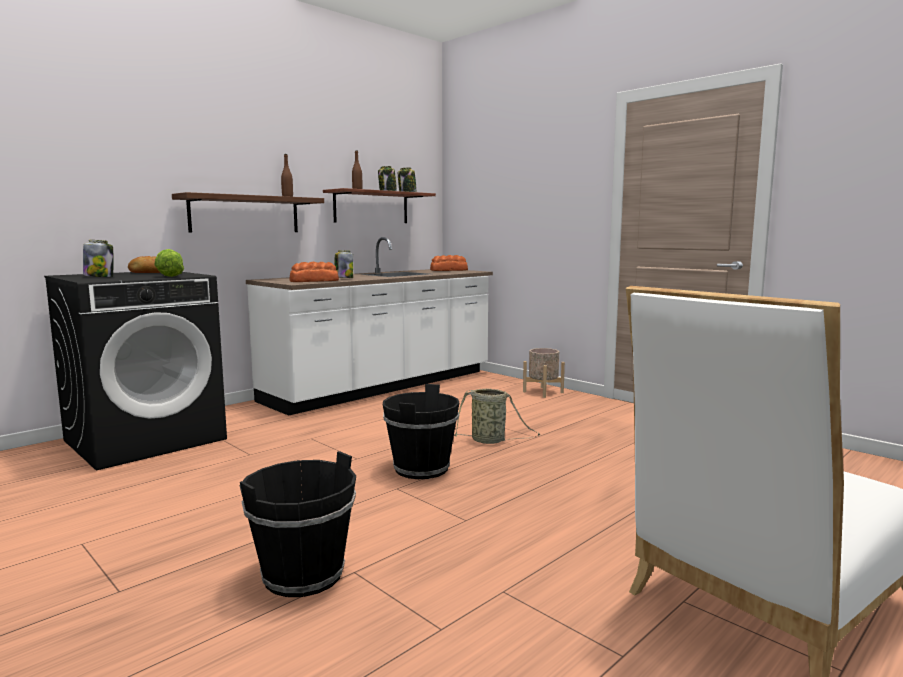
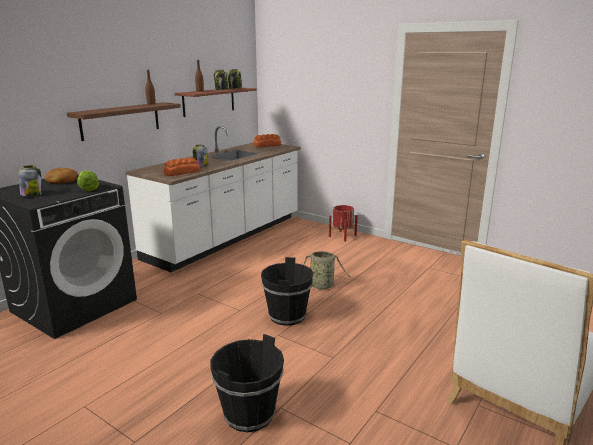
camera: 10 degrees left, 10 degrees up
(543, 392) = (342, 236): beige planter -> red planter

